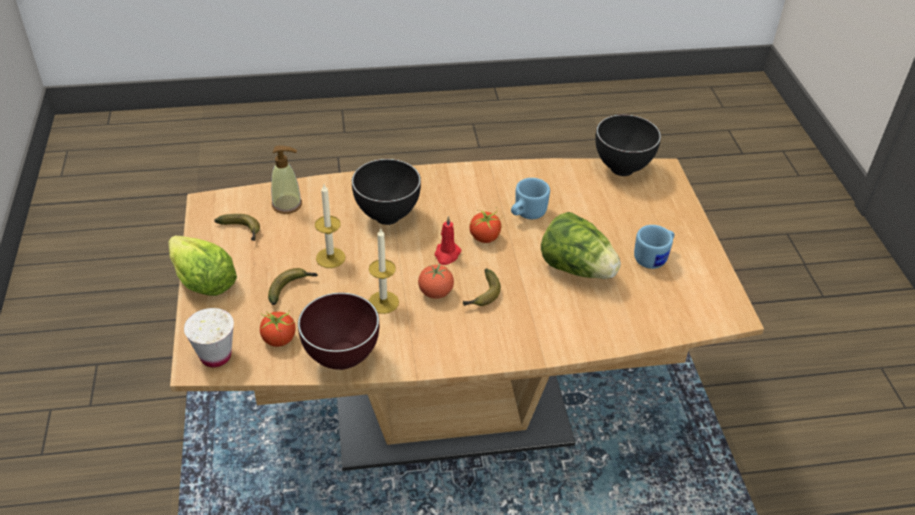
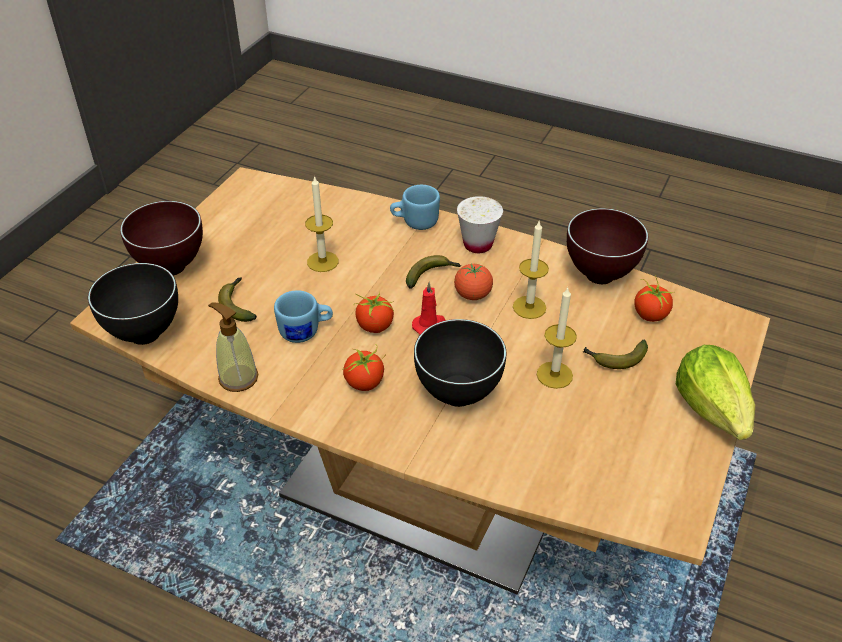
camera: 145 degrees left, 0 degrees up
(216, 356) = (719, 324): white cup -> white cup (478, 245)
(242, 231) = (644, 456): banana -> banana (238, 304)
(287, 204) = (569, 471): soap dispenser -> soap dispenser (238, 378)
(454, 200) = (364, 382): none -> tomato
(576, 268) = (322, 261): lettuce -> candle
(654, 258) = (245, 242): blue mug -> blue mug (415, 222)
(671, 214) = (171, 269): none -> brown bowl

